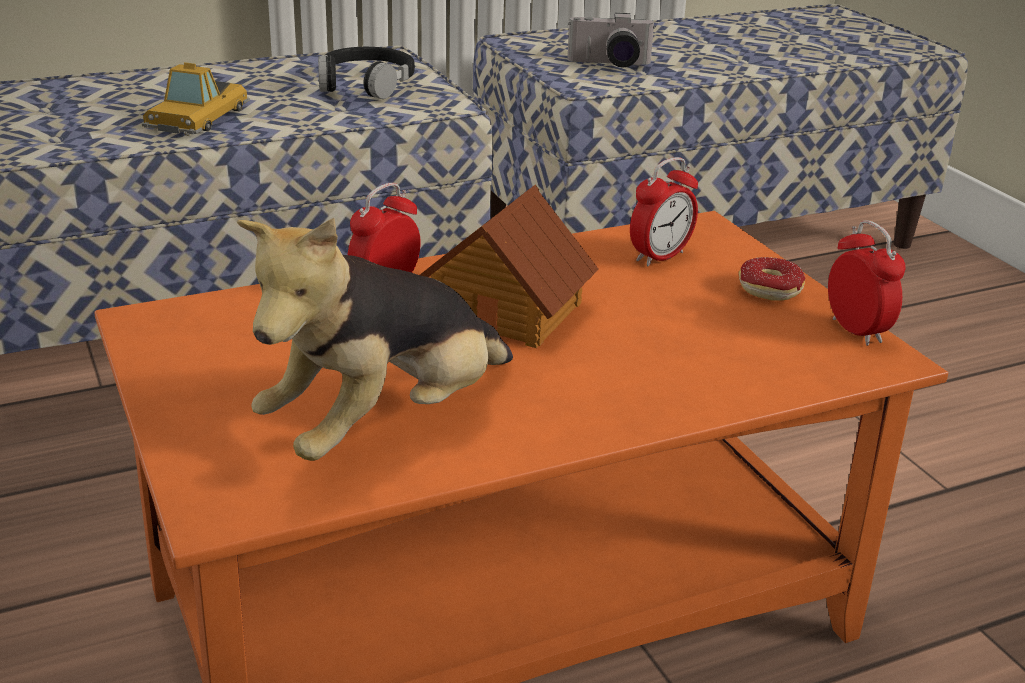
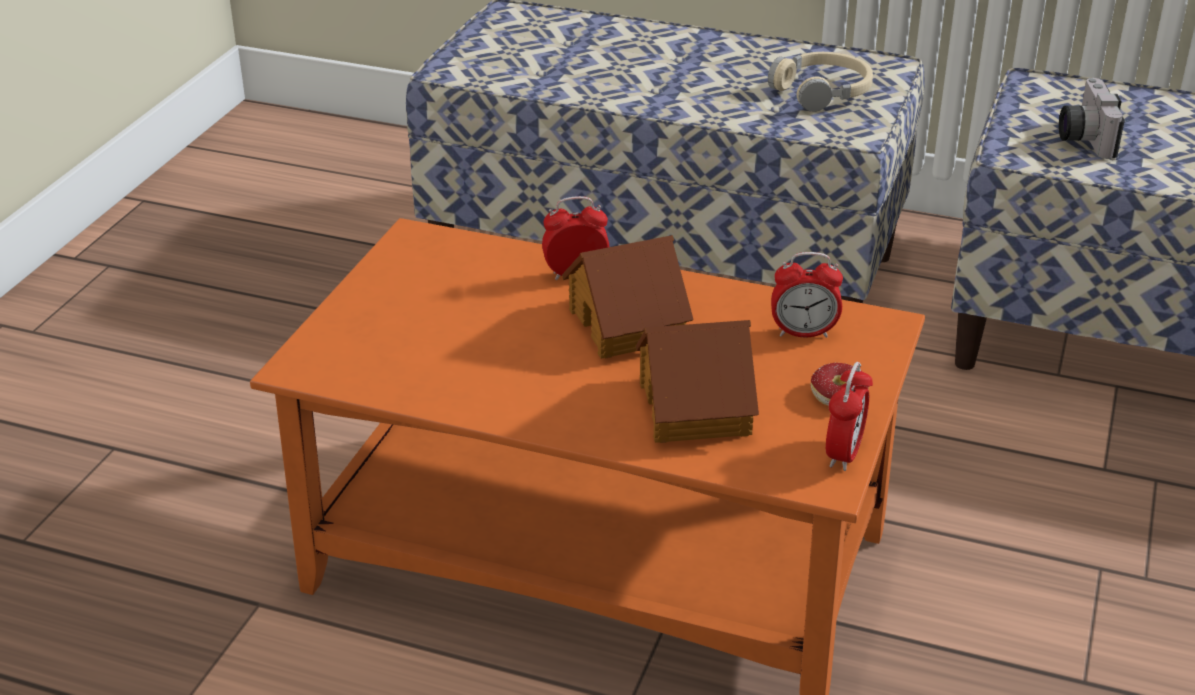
camera: 45 degrees right, 5 degrees up
(196, 117) = (648, 84): toy car -> none
(366, 84) = (822, 91): black headphones -> beige headphones
(386, 425) = (440, 363): plush toy -> none
(609, 64) = (1082, 137): camera -> camera turned 45 degrees clockwise
(689, 350) = (696, 408): none -> toy house

